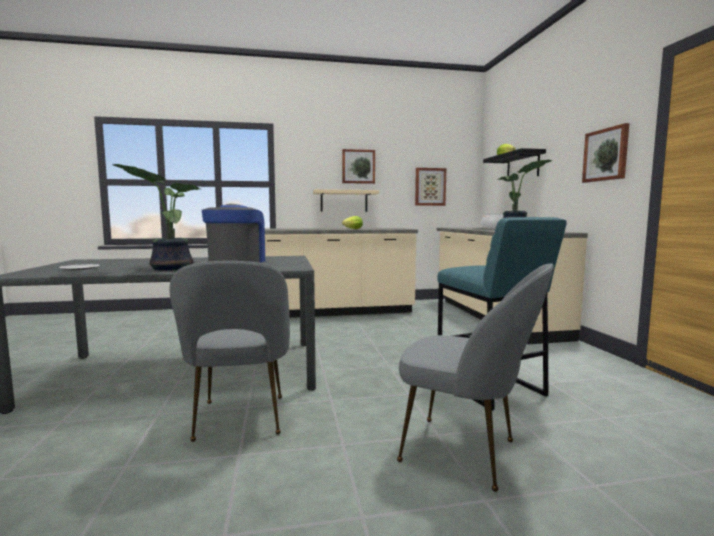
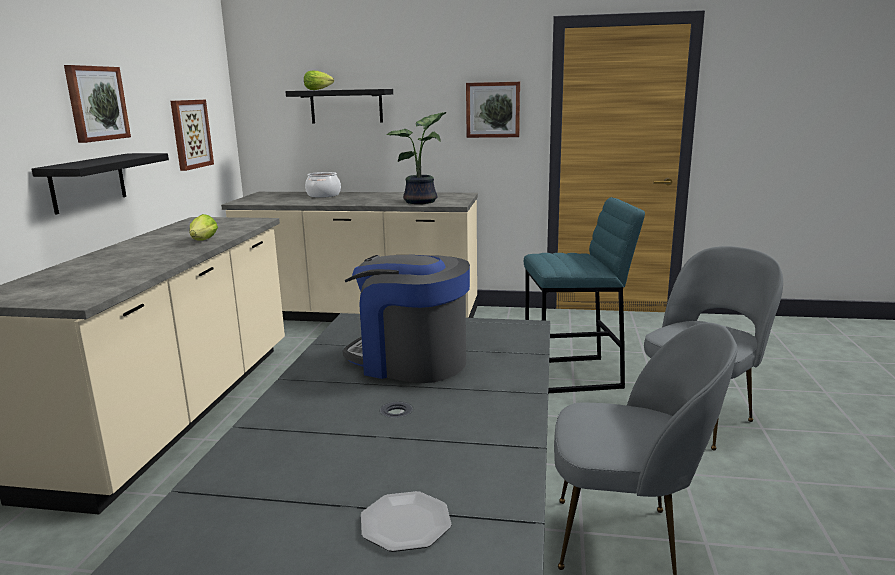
camera: 70 degrees left, 10 degrees up
(170, 268) = (470, 414): potted plant -> none
(344, 201) = (88, 182): beige shelf -> black shelf

